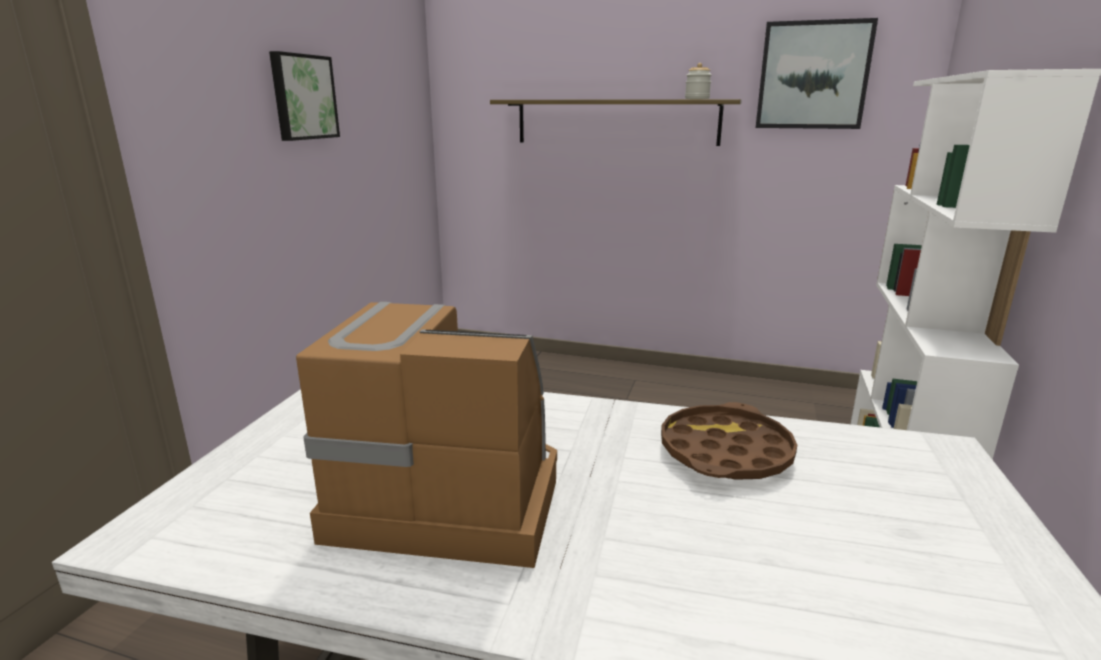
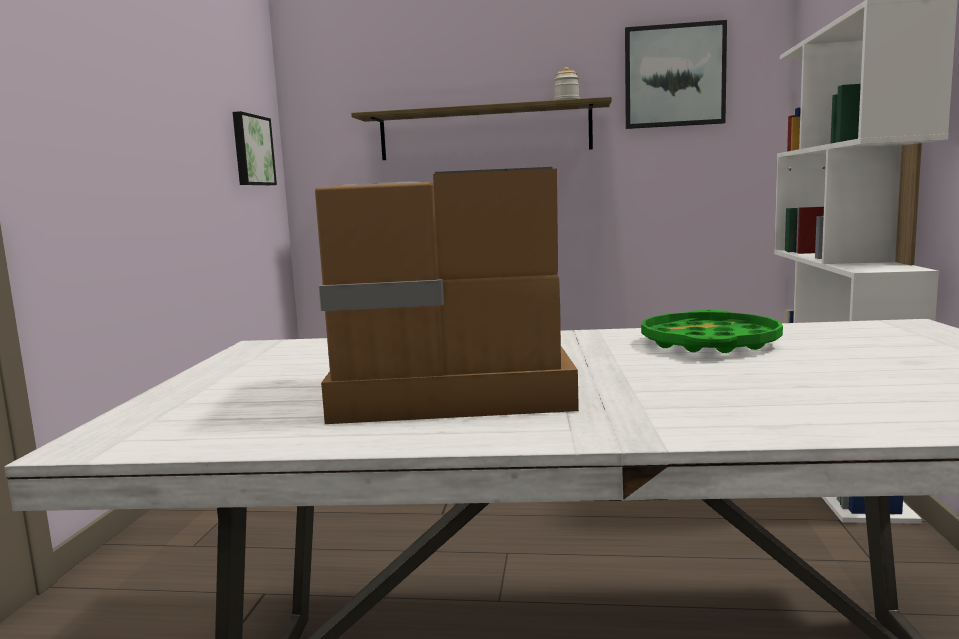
camera: 10 degrees left, 10 degrees down
(303, 97) = (161, 92): picture -> picture (251, 150)
(725, 452) = (709, 343): brown tray -> green tray

